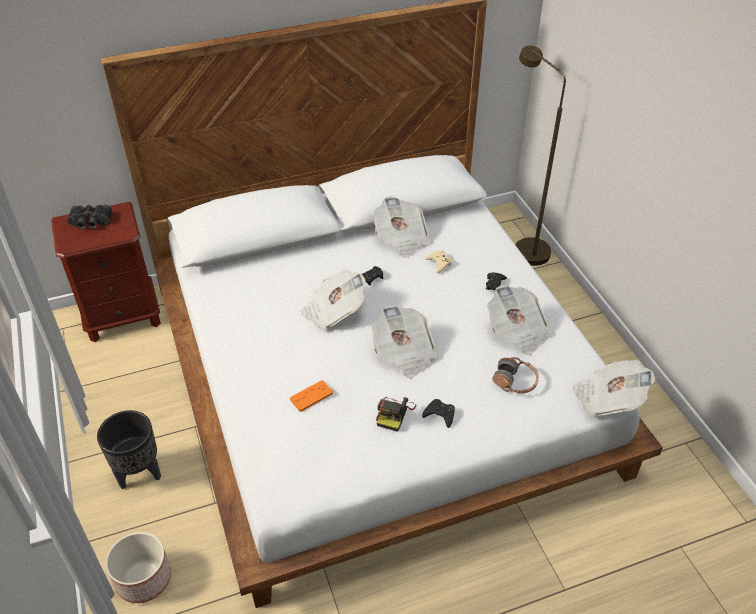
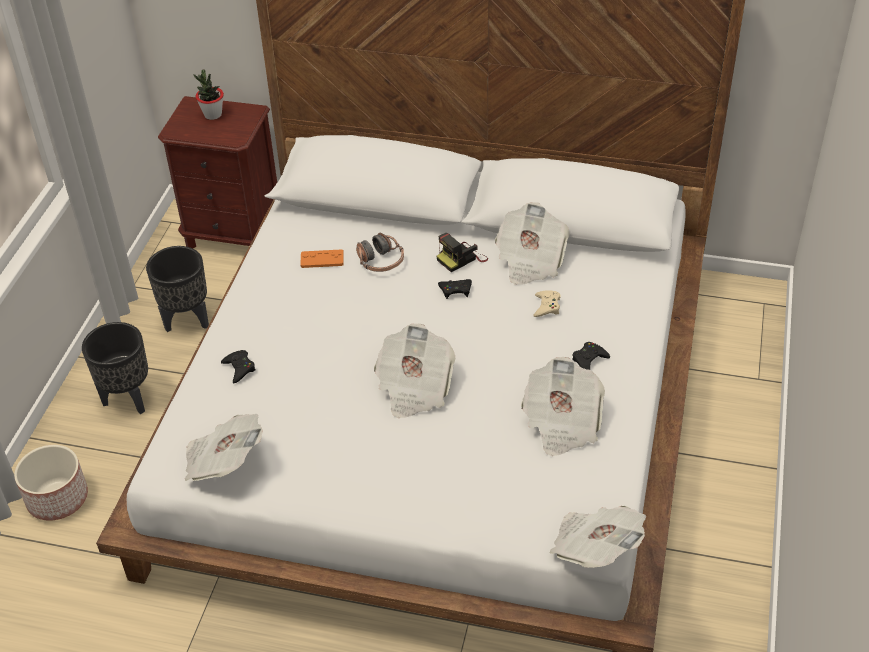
camera: 35 degrees right, 0 degrees up
(90, 223) = (213, 115): black binoculars -> potted plant
(138, 394) = (187, 320): none -> black planter
(311, 396) = (279, 386): orange game controller -> orange game controller (322, 259)
(333, 311) = (381, 310): newspaper -> newspaper (224, 462)
(394, 414) = (346, 445): camera -> camera (461, 258)
(440, 415) = (391, 470): black game controller -> black game controller (239, 368)
(515, 382) = (506, 476): headphones -> headphones (380, 262)
(524, 248) = (748, 345): brown floor lamp -> none

